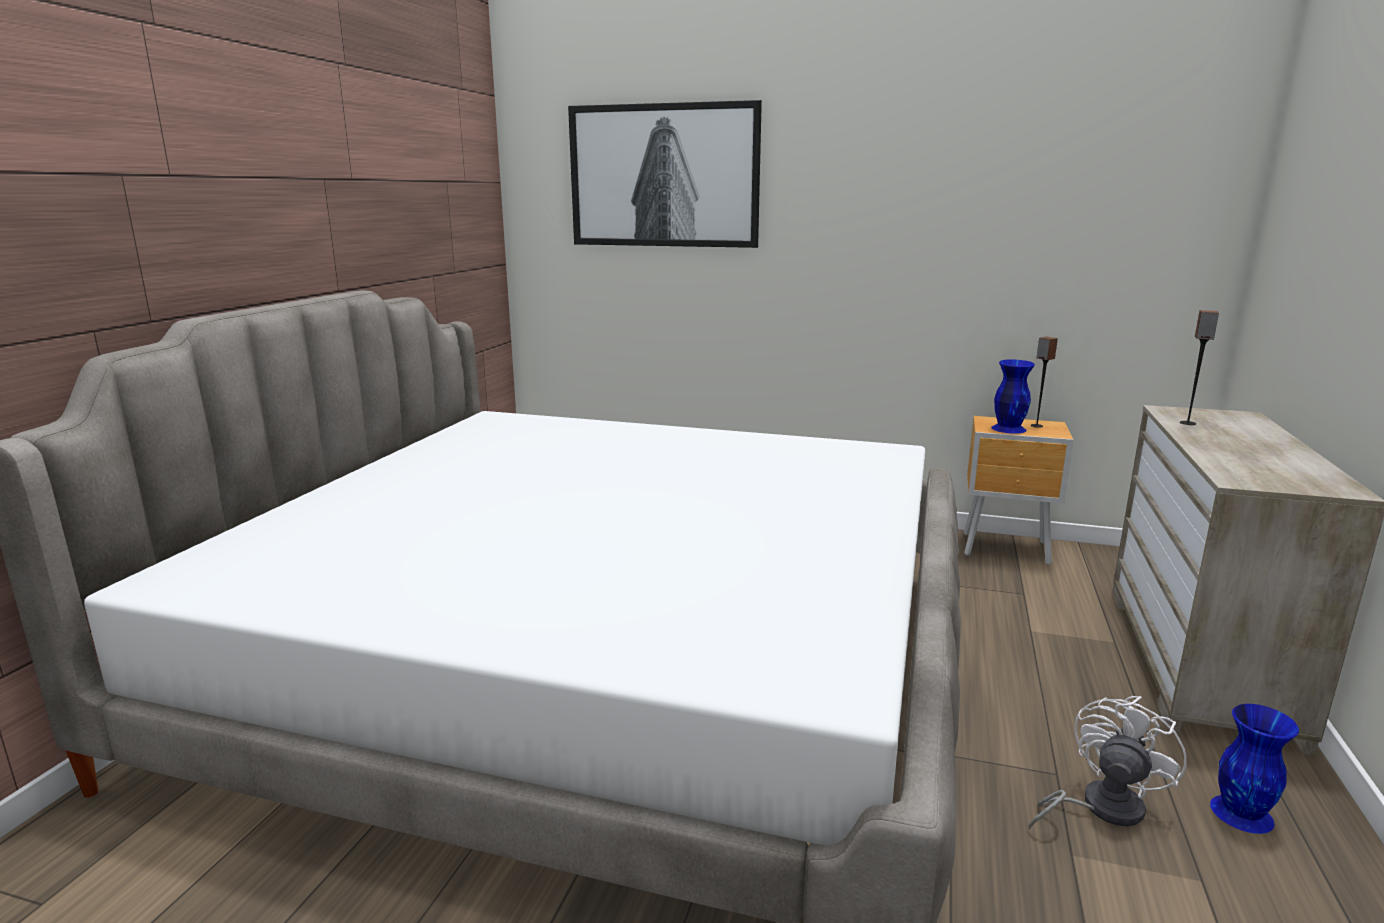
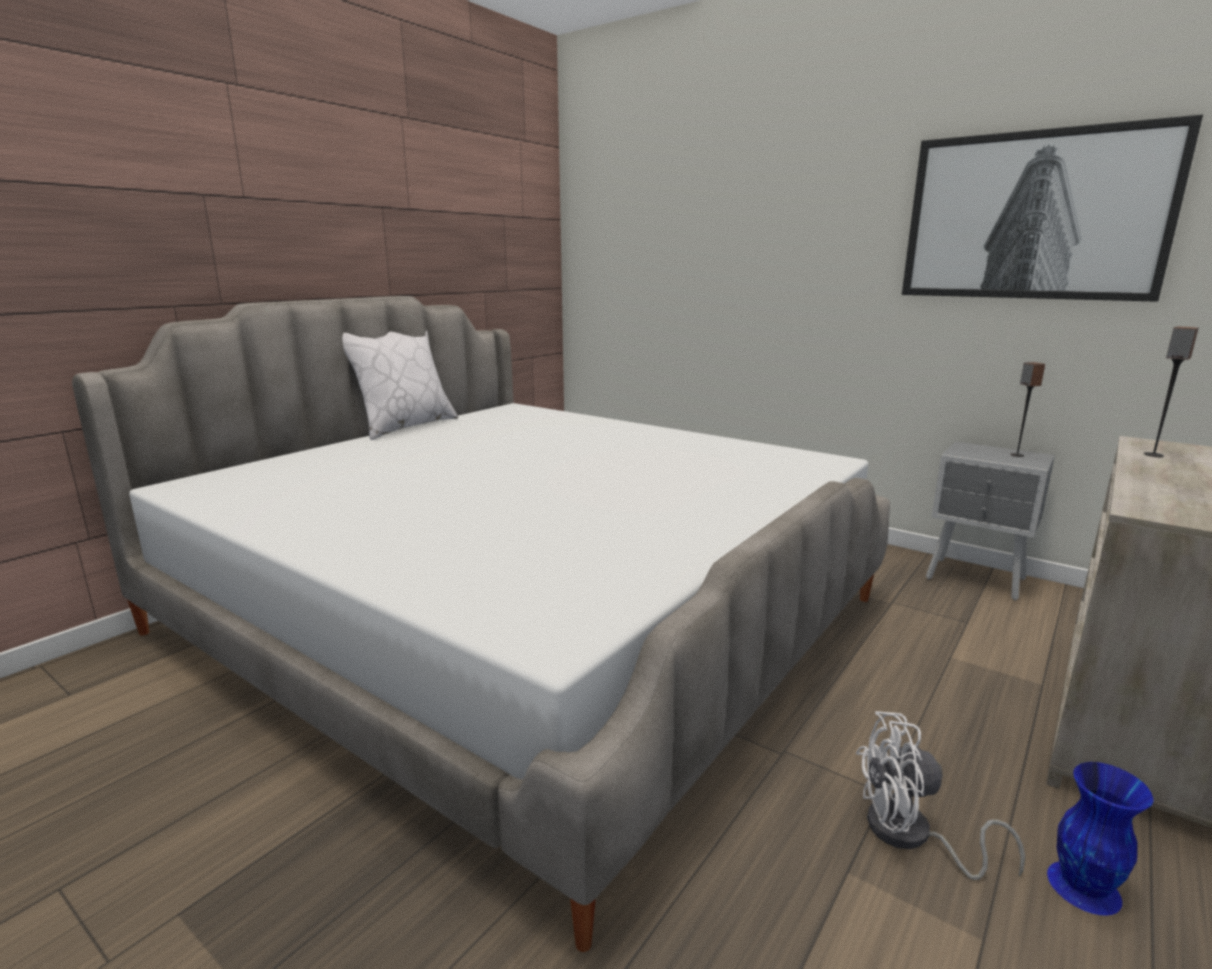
camera: 20 degrees right, 0 degrees up
(380, 457) = (404, 426): none -> white pillow
(663, 176) = (682, 209): picture -> picture (1033, 216)
(1007, 550) = (977, 580): brown nightstand -> grey nightstand
(1008, 428) = (981, 455): blue vase -> none
(1100, 808) = (911, 836): white fan -> white fan turned 150 degrees counterclockwise

